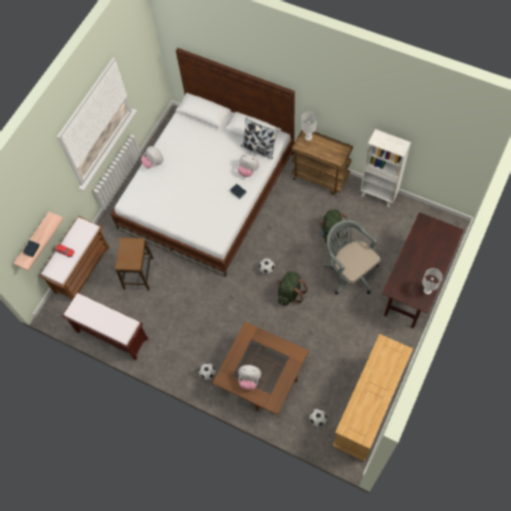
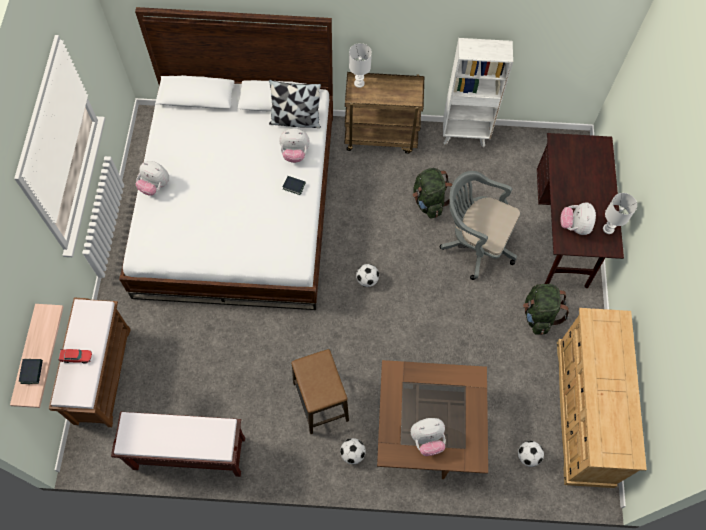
camera: 30 degrees left, 0 degrees up
(138, 273) = (190, 350): stool -> stool (320, 401)
(290, 293) = (412, 300): green backpack -> green backpack (538, 315)
(405, 280) = (574, 226): none -> plush toy

